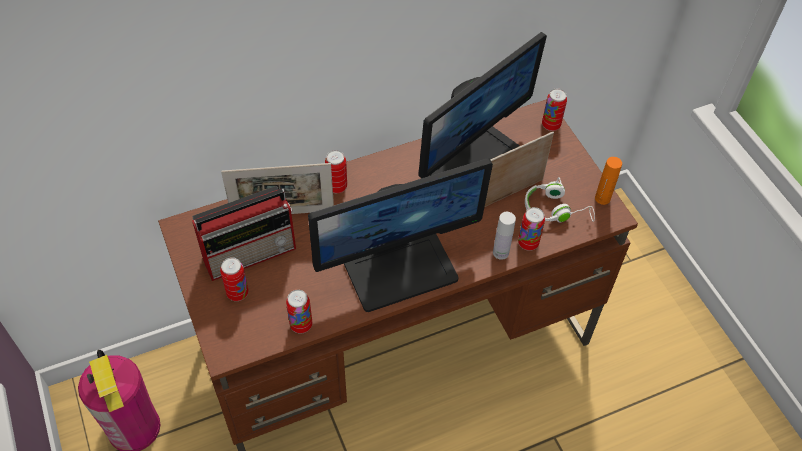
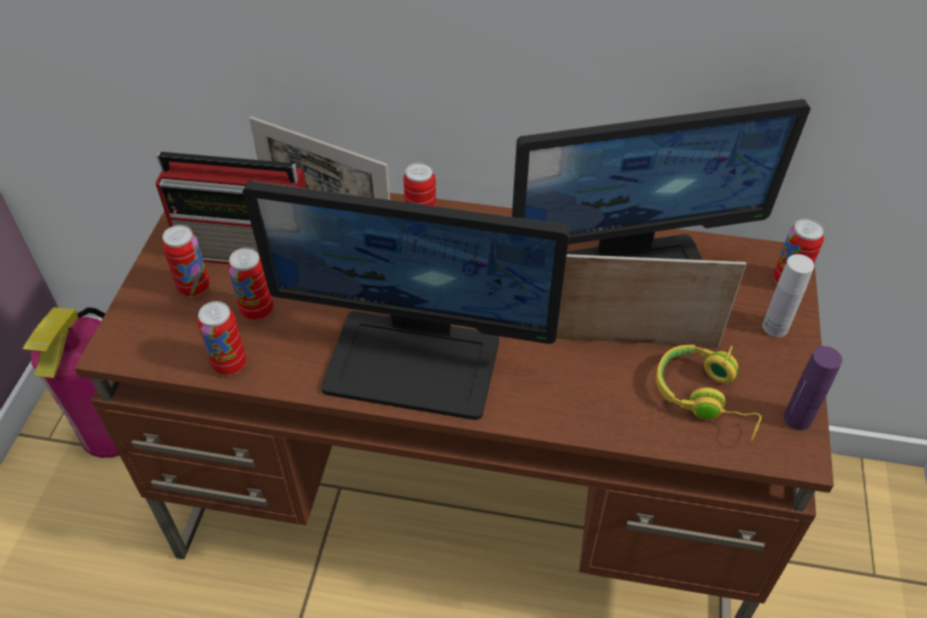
camera: 35 degrees right, 5 degrees down
(500, 252) = (573, 414): white bottle -> white bottle (775, 327)
(528, 243) = (625, 422): can -> can (257, 310)
(555, 209) = (706, 397): white headphones -> yellow headphones
(602, 198) = (797, 418): orange bottle -> purple bottle

